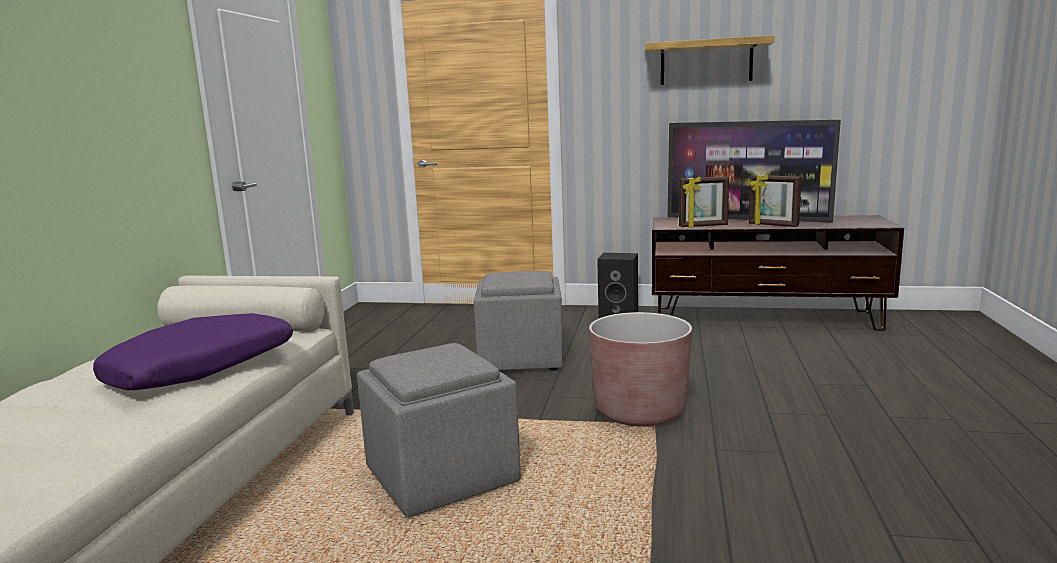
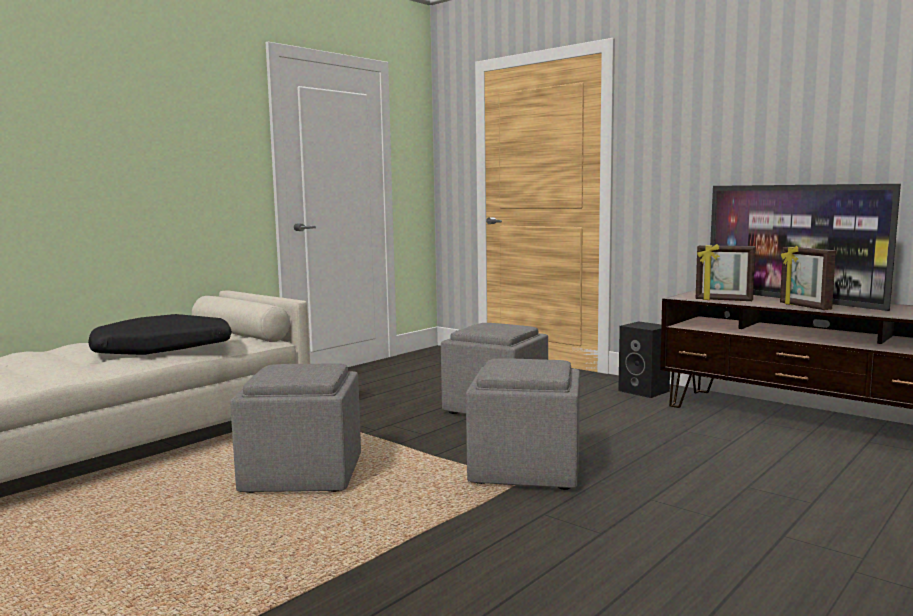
camera: 30 degrees right, 5 degrees down
(202, 369) = (162, 351): purple pillow -> black pillow
(640, 411) = (527, 469): brown planter -> grey ottoman
(706, 62) = (761, 119): shelf -> none

